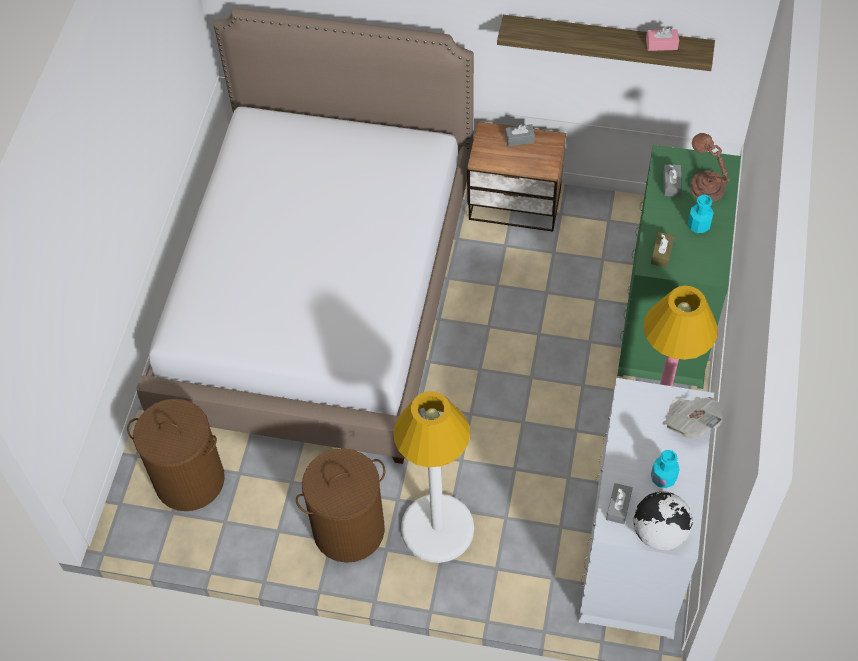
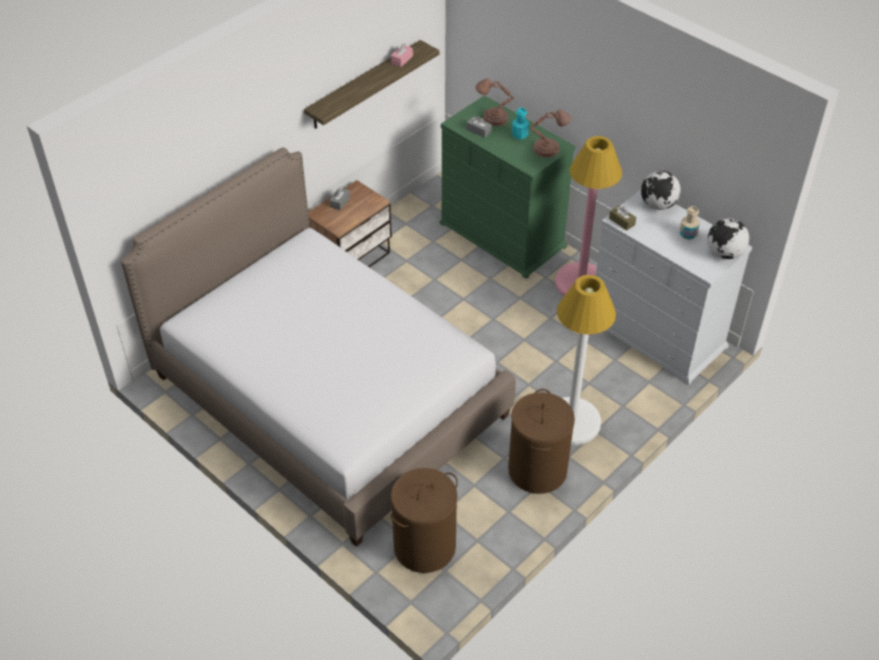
camera: 60 degrees left, 10 degrees down
(618, 506) = (694, 262): grey tissue box -> none
(661, 253) = (527, 159): brown tissue box -> brown tissue box (622, 221)
(663, 478) = (688, 234): turquoise bottle -> beige bottle
(690, 422) = (657, 205): newspaper -> globe
(697, 265) = (548, 149): none -> brown table lamp

